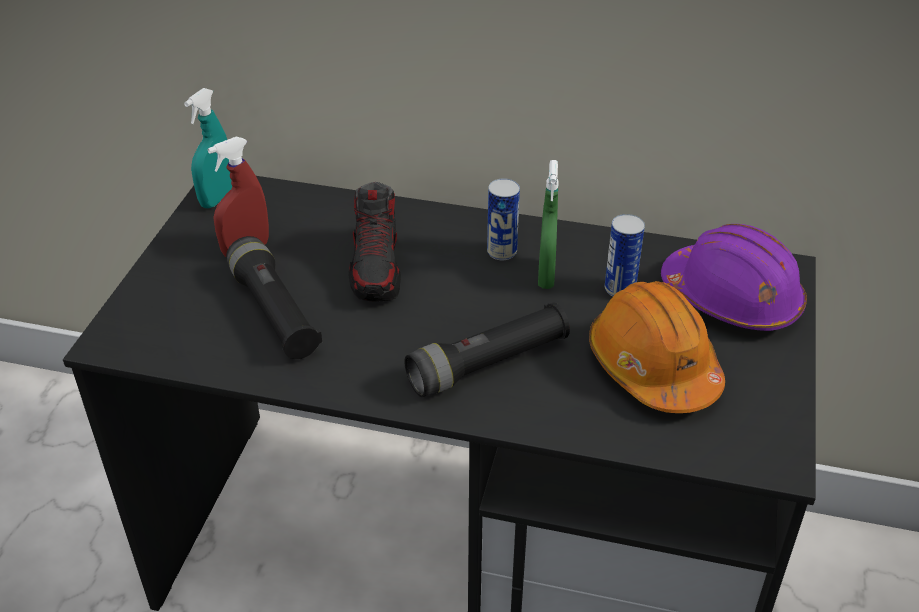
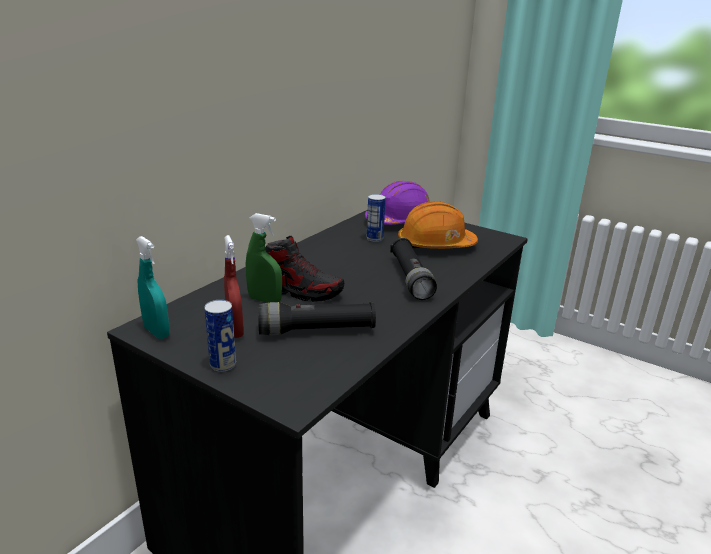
camera: 70 degrees left, 15 degrees down
(502, 252) = (319, 256): can -> can (223, 364)
(546, 275) = (349, 251): green spray bottle -> green spray bottle (264, 300)

